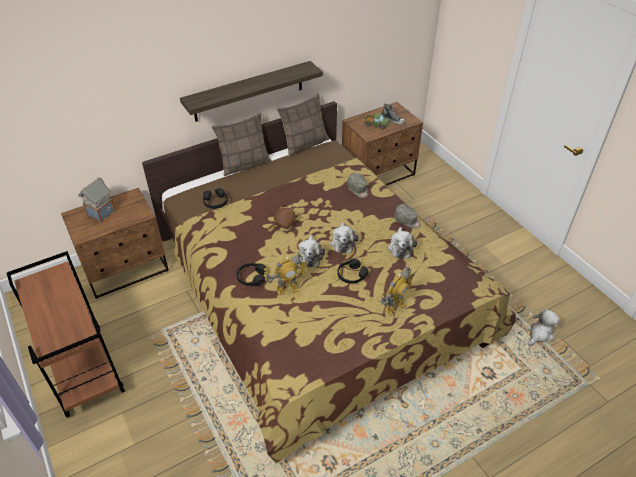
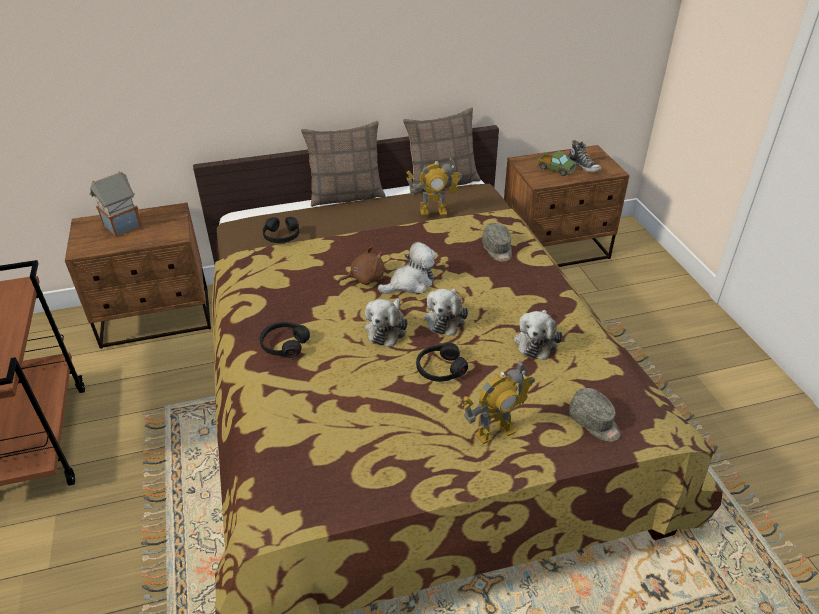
camera: 15 degrees right, 5 degrees down
(248, 91) = (362, 86): shelf -> none
(287, 289) = (330, 372): toy robot -> toy robot (433, 211)
(407, 221) = (560, 304): grey cap -> grey cap (594, 422)
(540, 333) = (766, 538): plush toy -> plush toy (410, 283)

